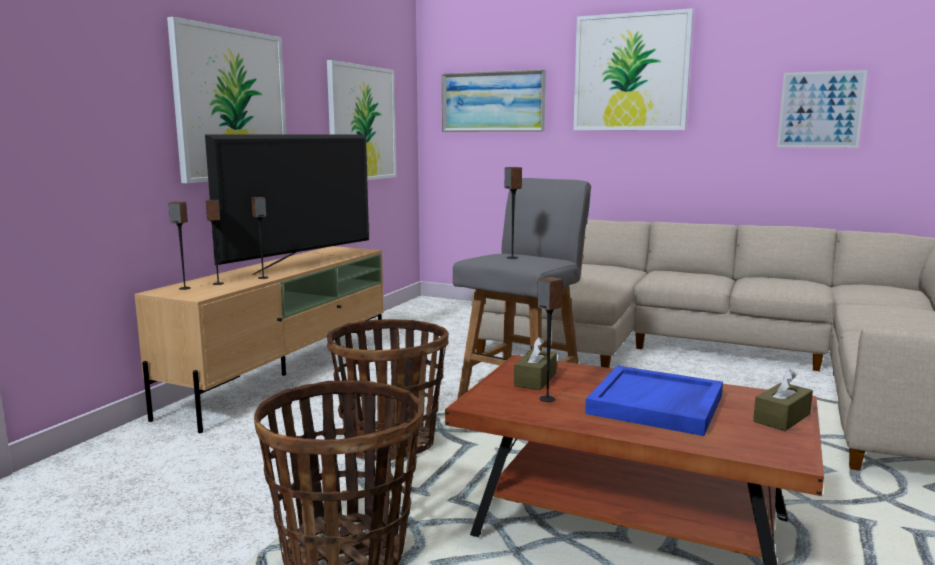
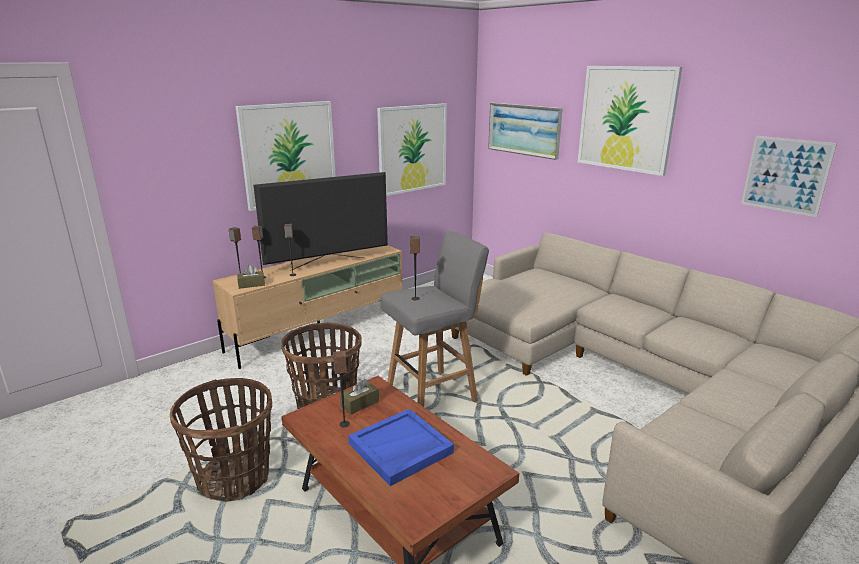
camera: 25 degrees right, 10 degrees up
(782, 418) = (462, 486): brown tissue box -> brown tissue box (251, 284)

